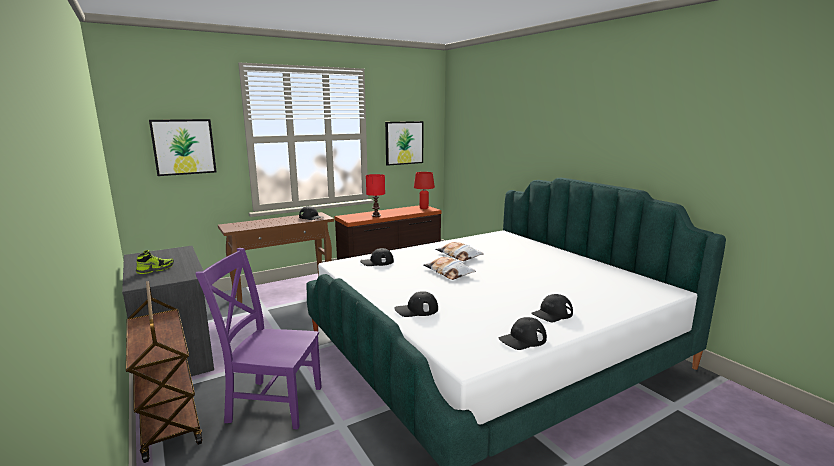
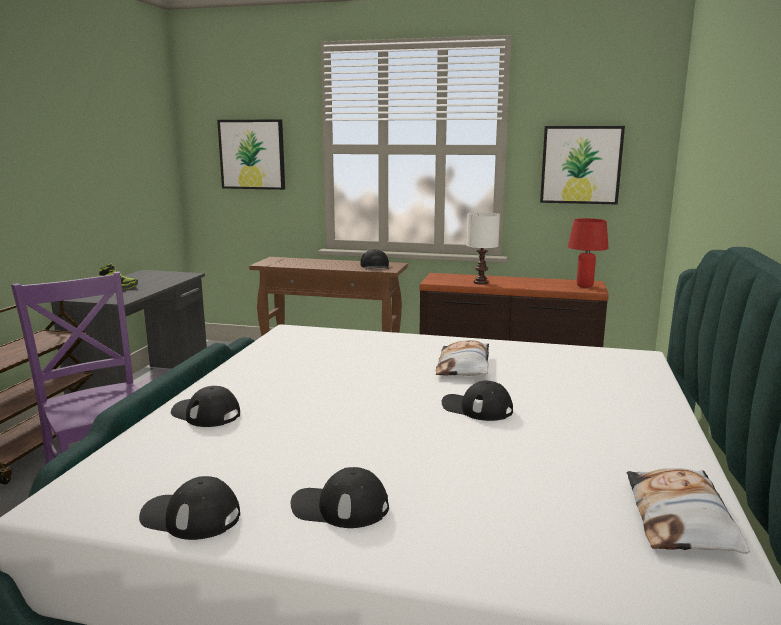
camera: 45 degrees right, 0 degrees up
(376, 216) = (481, 283): red table lamp -> white table lamp
(377, 262) = (335, 341): black cap -> black cap (476, 408)
(449, 272) = (381, 384): pillow -> pillow (681, 519)

